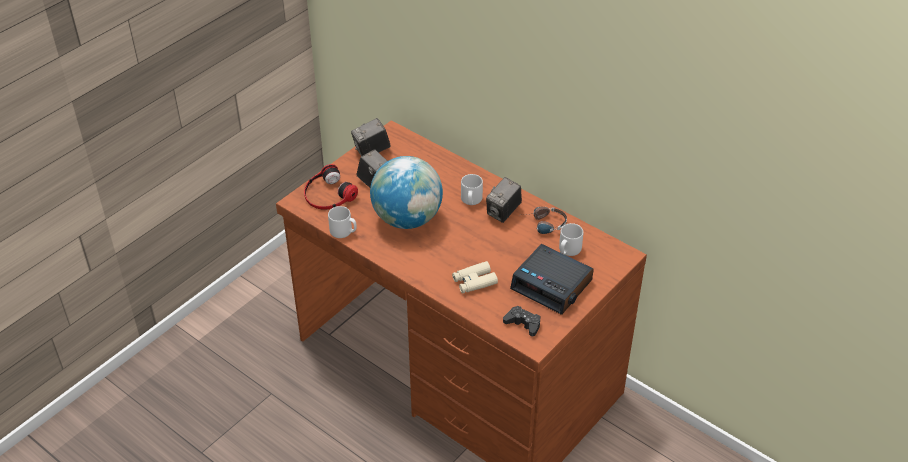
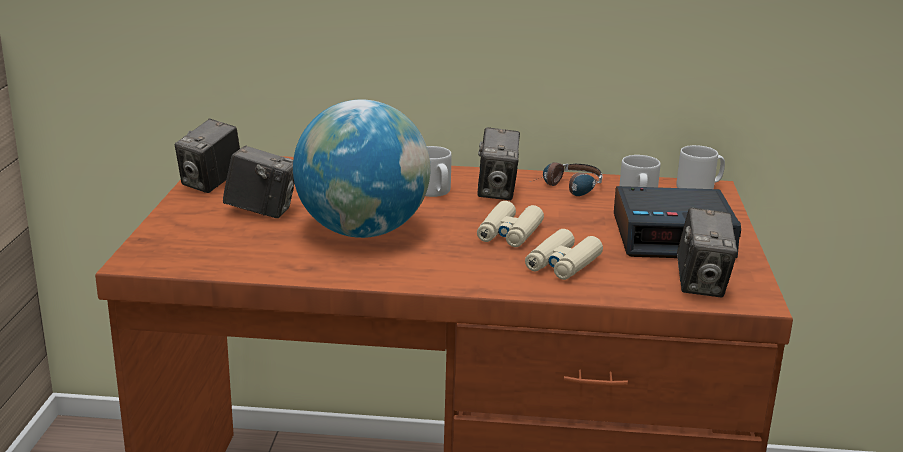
camera: 35 degrees left, 20 degrees down
(328, 194) = (189, 240): headphones -> none
(343, 232) = (270, 271): grey mug -> grey mug (699, 188)
(473, 249) = (509, 233): none -> beige binoculars
(523, 324) = (701, 284): black game controller -> camera

